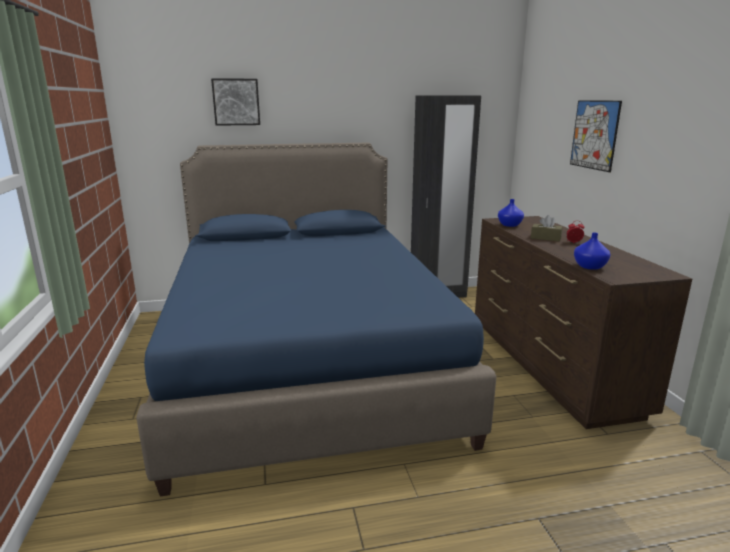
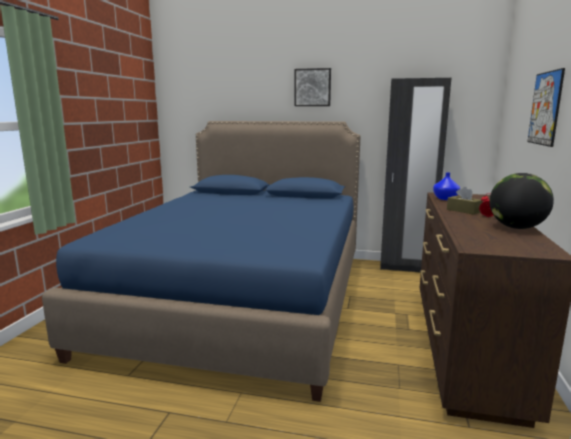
camera: 25 degrees right, 5 degrees down
(236, 102) = (241, 88): picture -> picture (312, 87)
(590, 267) = (465, 236): blue vase -> none
(610, 251) = (516, 228): none -> globe

